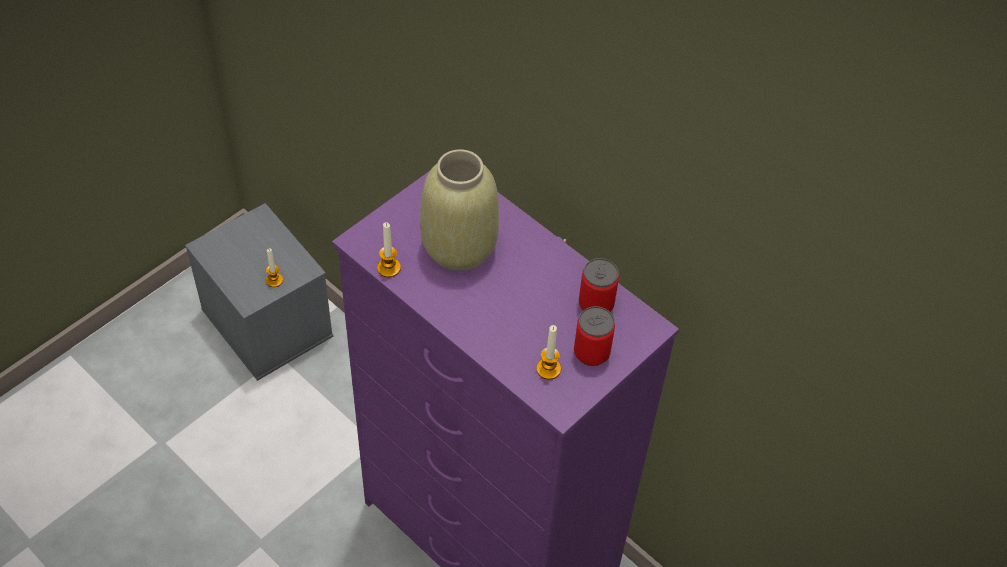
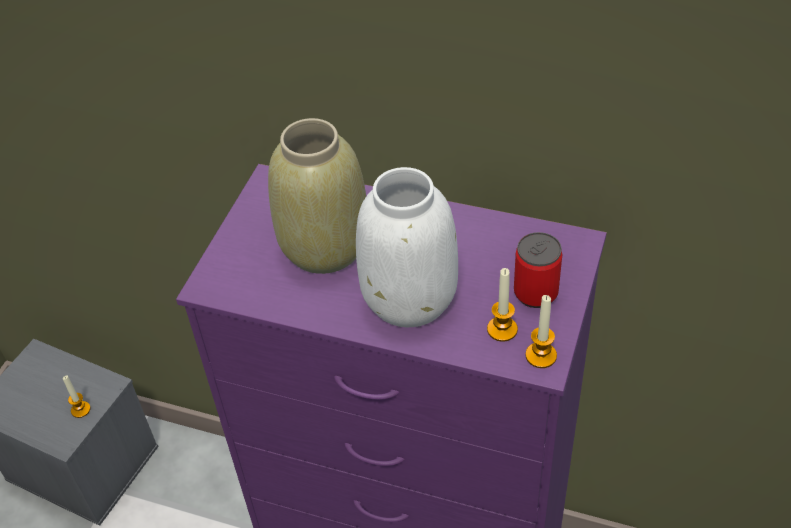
camera: 20 degrees left, 5 degrees down
(388, 268) = (259, 300): candle -> candle (541, 356)
(497, 314) = (410, 297): none -> white vase
(596, 304) = (507, 243): can -> none

